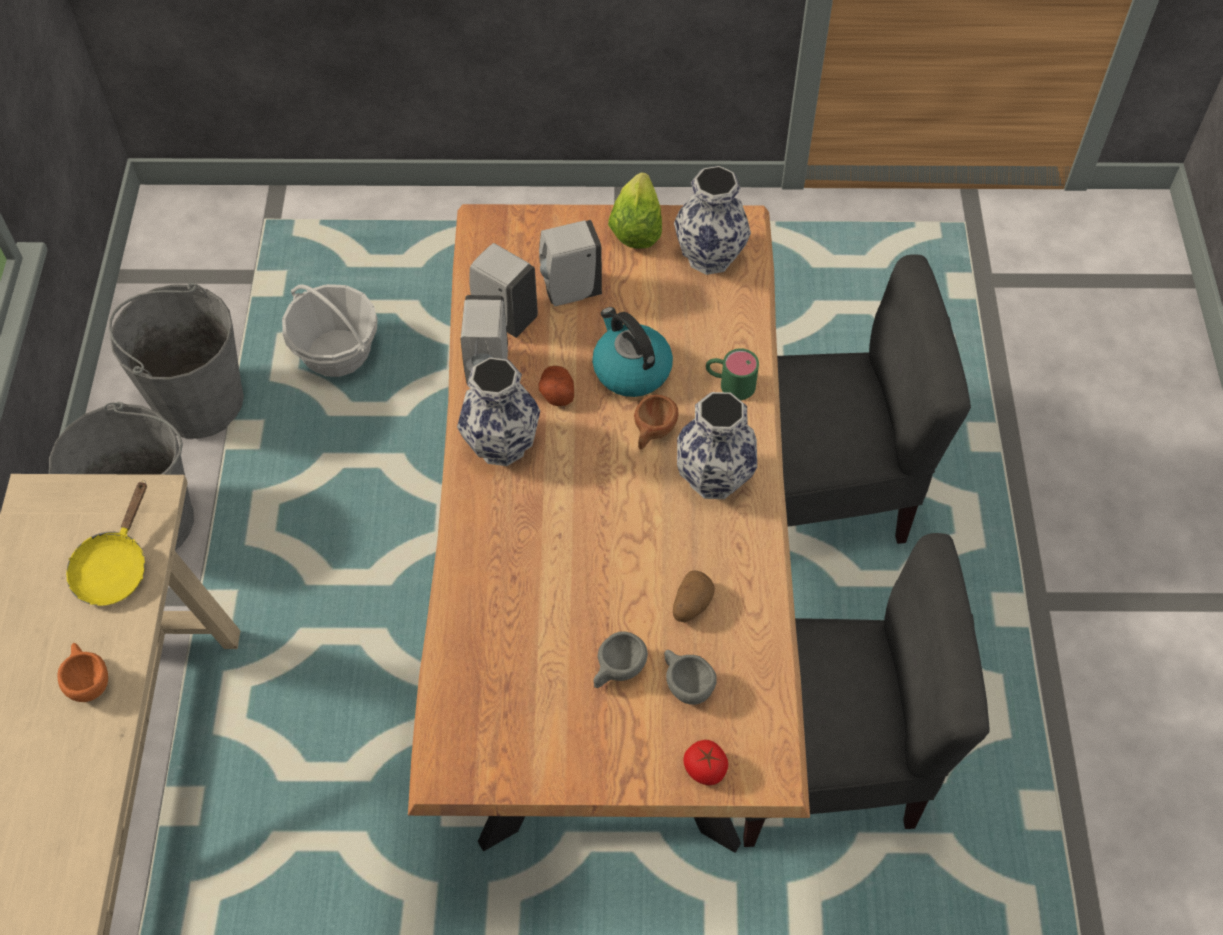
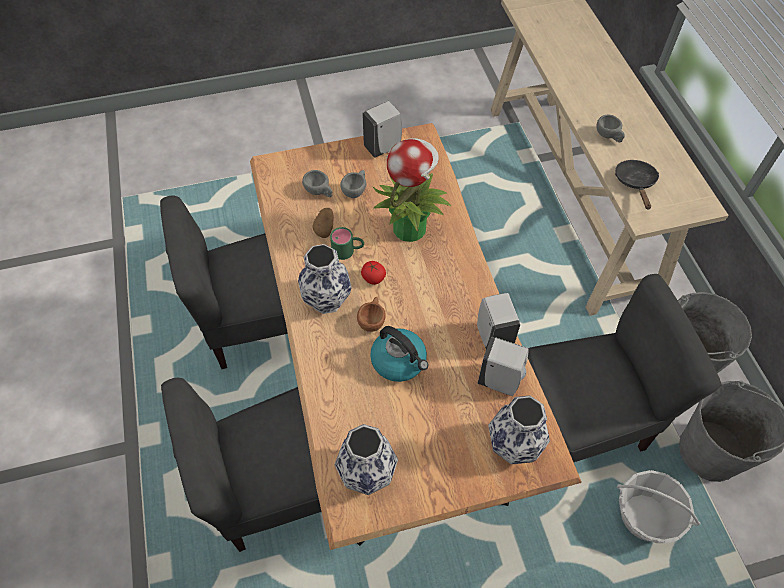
camera: 165 degrees right, 0 degrees up
(88, 680) = (608, 136): orange cup -> grey cup
(114, 567) = (635, 183): yellow frying pan -> black frying pan
(351, 478) = (581, 422): none -> grey chair
(502, 446) = (462, 290): vase -> vase (512, 445)
(544, 572) = (410, 227): none -> potted plant
(556, 393) = (442, 333): potato -> none
(569, 292) = (463, 413): white soap dispenser -> white soap dispenser (383, 147)
(636, 227) = (433, 488): lettuce -> none
(705, 769) = (301, 160): tomato -> tomato (373, 278)
(729, 383) = (330, 367): green mug -> green mug (348, 250)

